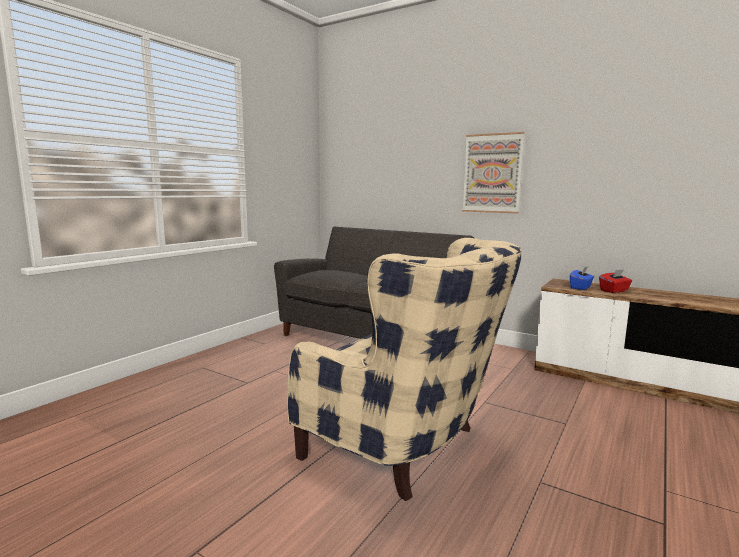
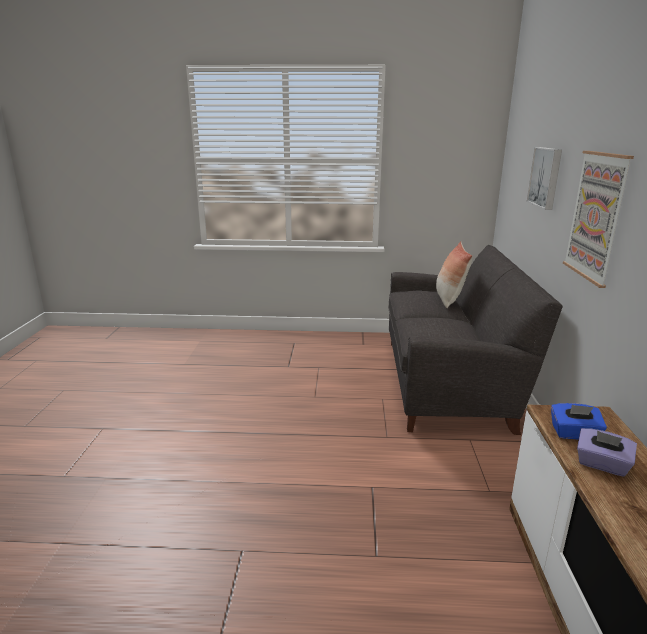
camera: 60 degrees right, 10 degrees up
(345, 270) = (449, 299): none -> pillow
(406, 447) = (248, 463): beige armchair -> none
(409, 160) = (546, 177): none -> picture
(614, 291) = (602, 465): red tissue box -> purple tissue box

